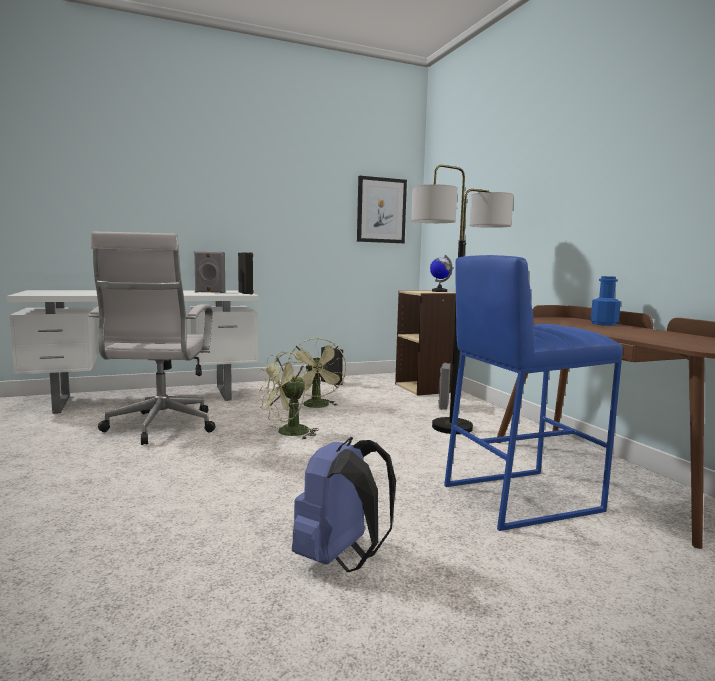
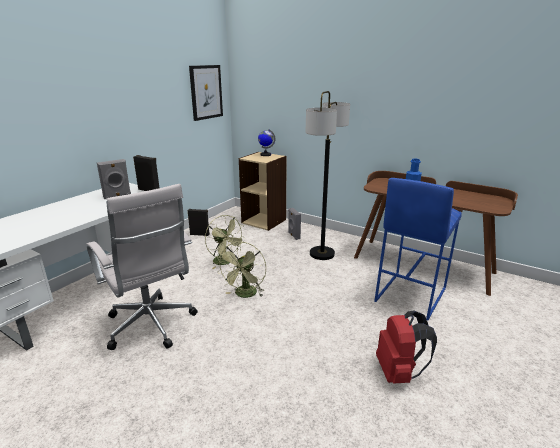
camera: 35 degrees left, 15 degrees up
(340, 559) = (399, 373): blue backpack -> red backpack

